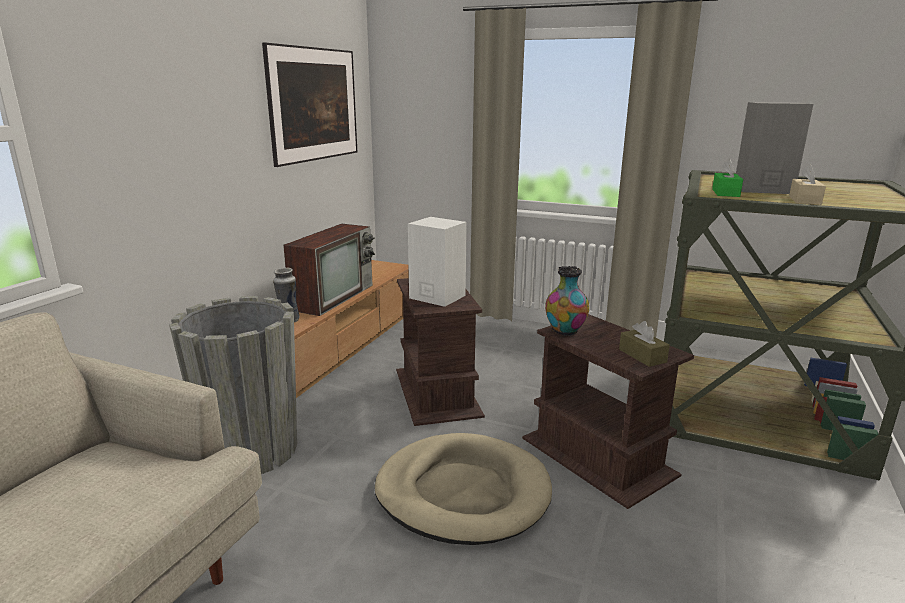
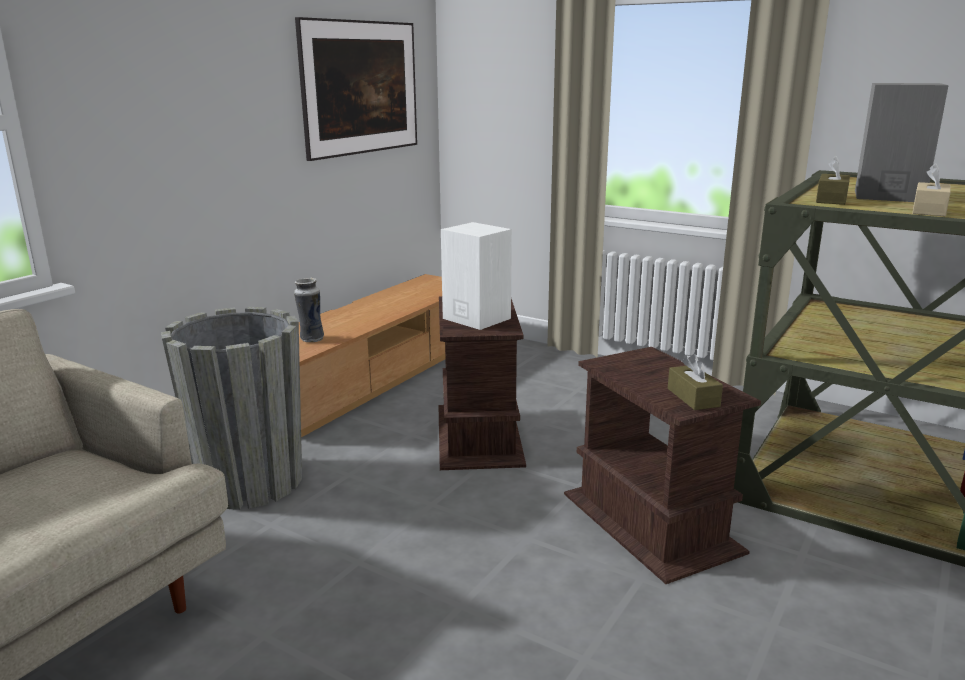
camera: 10 degrees right, 0 degrees up
(334, 296) = (372, 315): television -> none
(463, 492) = (472, 547): beige dog bed -> none
(565, 331) = (611, 365): vase -> none
(725, 193) = (831, 199): green tissue box -> brown tissue box

